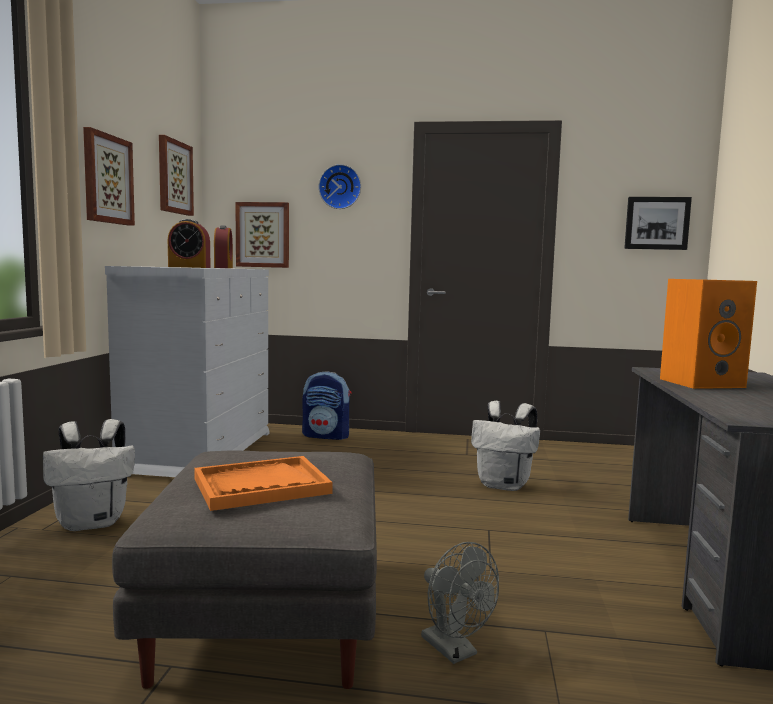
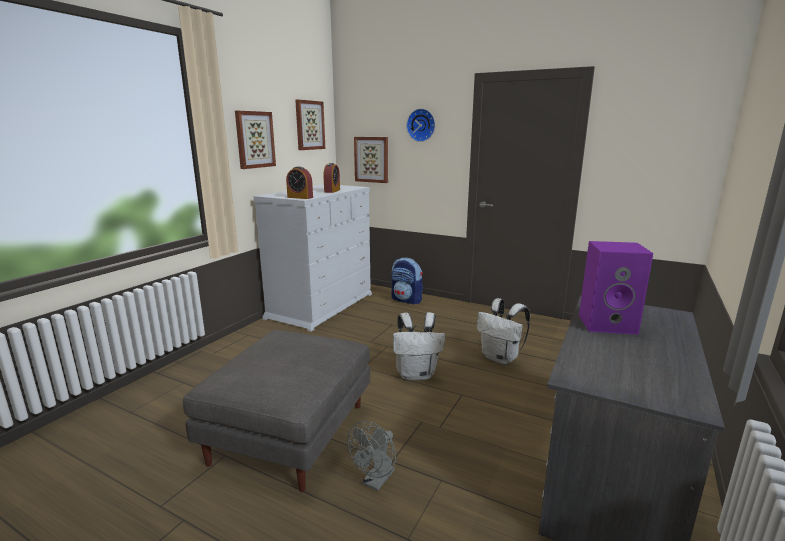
camera: 20 degrees right, 10 degrees up
(93, 522) = (238, 353): white backpack -> white backpack (417, 374)
(261, 486) = (273, 367): orange tray -> none
(455, 651) = (375, 481): grey fan -> grey fan turned 45 degrees clockwise
(656, 223) = (674, 154): picture -> none
(702, 383) = (608, 324): orange speaker -> purple speaker

